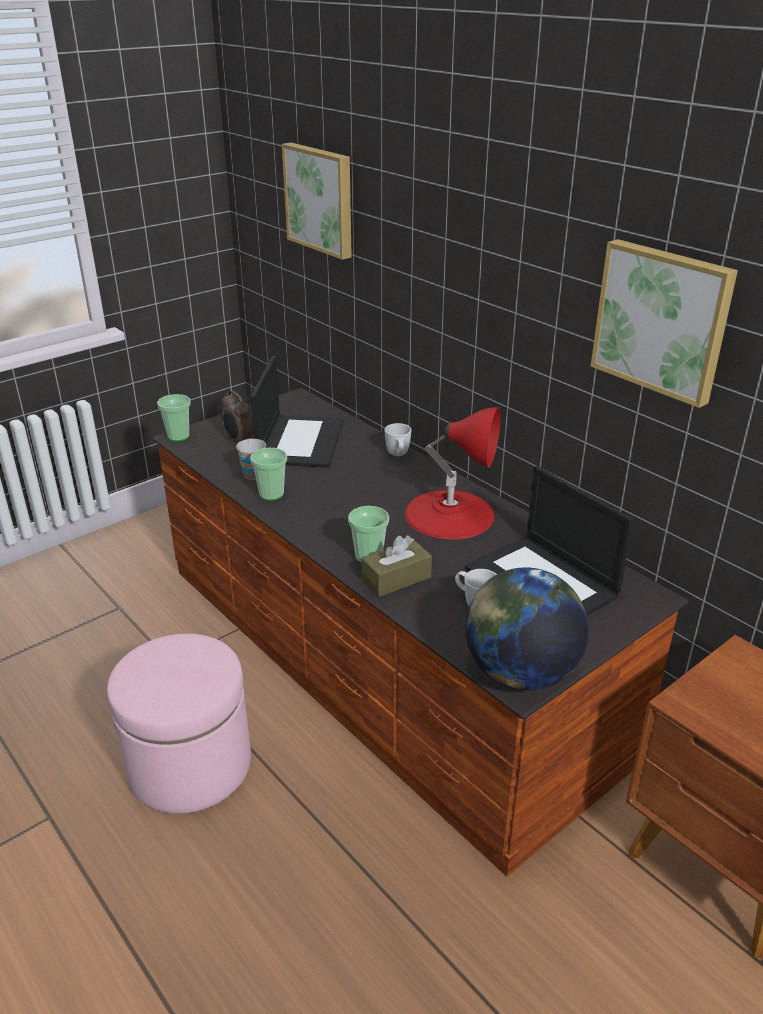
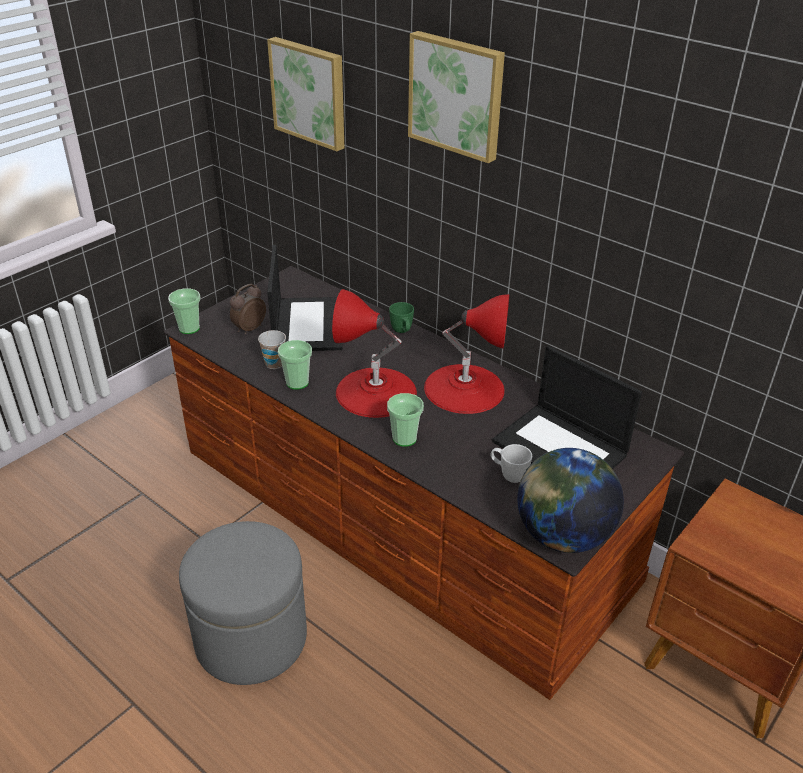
camera: 10 degrees left, 5 degrees up
(190, 765) = (251, 638): pink ottoman -> grey ottoman
(238, 441) = (249, 328): alarm clock -> alarm clock turned 90 degrees clockwise
(351, 510) = (375, 392): none -> red table lamp
(396, 578) = (434, 457): brown tissue box -> none
(398, 455) = (402, 332): white mug -> green mug
(662, 320) = (660, 220): picture -> picture (457, 95)

